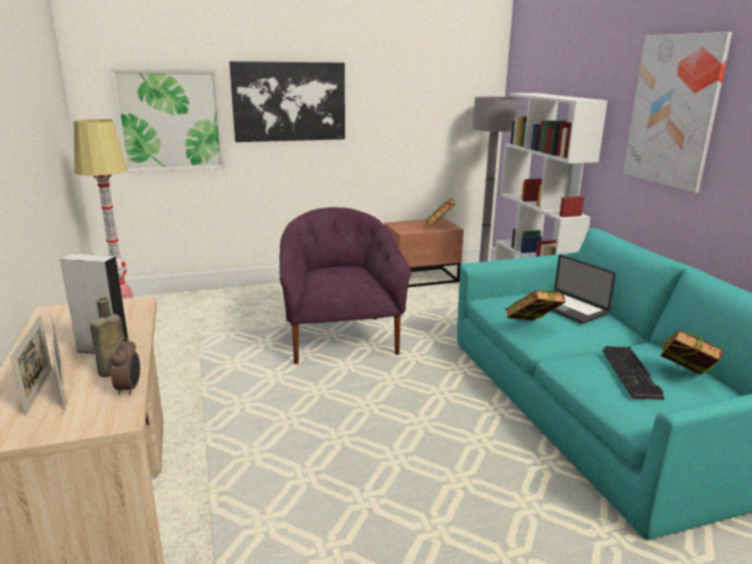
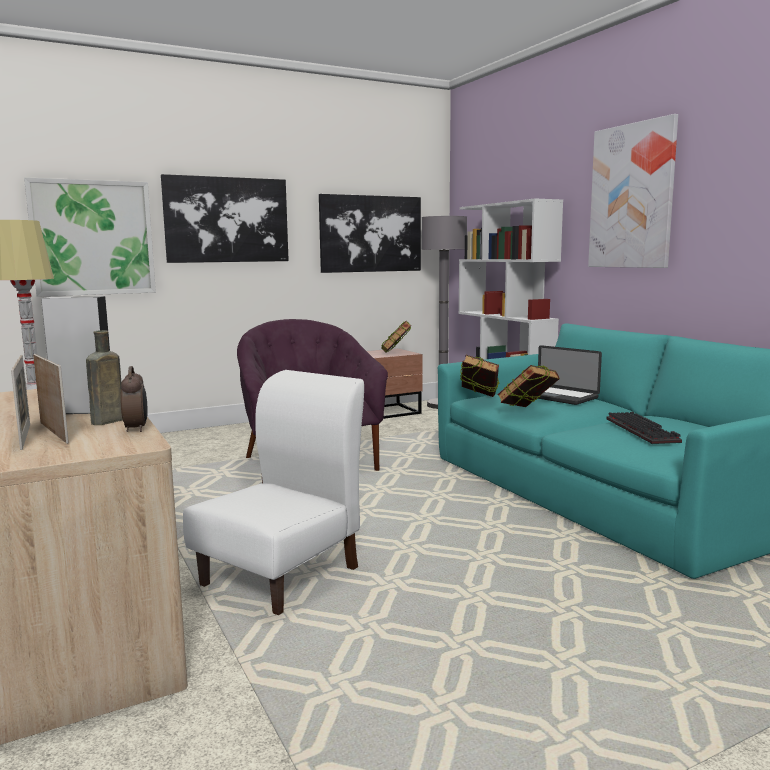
camera: 10 degrees left, 10 degrees down
(279, 479) = (282, 577): none -> white chair
(425, 112) = (370, 234): none -> picture
(684, 378) = (693, 429): book -> book (479, 399)

